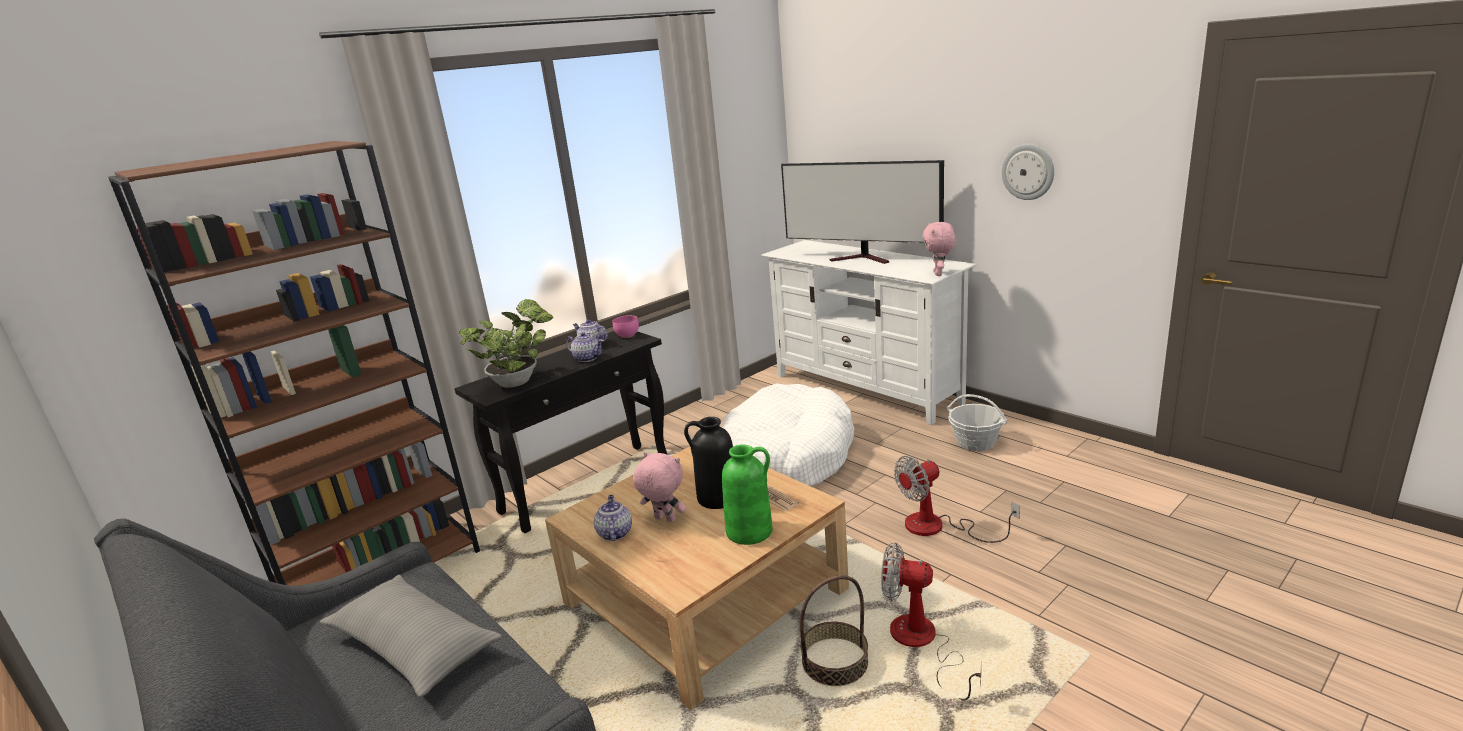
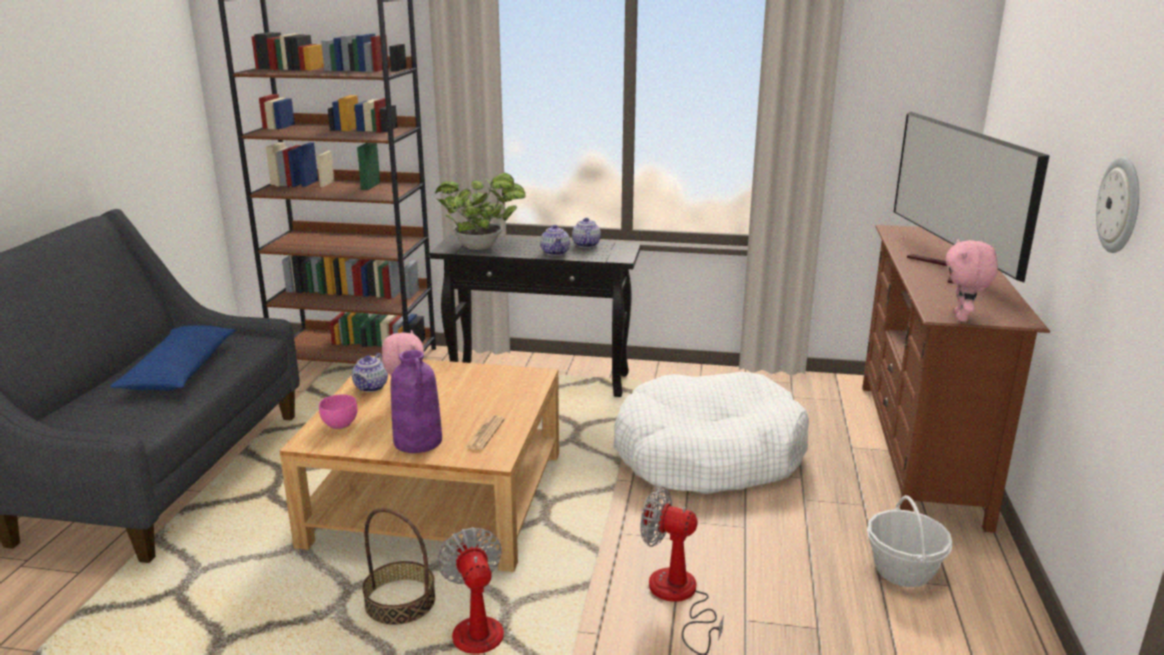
camera: 50 degrees right, 0 degrees up
(414, 646) = (180, 371): grey pillow -> blue pillow
(614, 533) = (371, 387): teapot -> teapot turned 150 degrees clockwise
(628, 335) = (622, 250): pink bowl -> pink bowl (339, 425)
(718, 498) = (460, 410): black vase -> none
(750, 531) = (418, 442): green vase -> purple vase
(866, 388) = (920, 450): white tv stand -> brown tv stand
(939, 274) = (962, 318): pink plush toy -> pink plush toy turned 45 degrees counterclockwise

